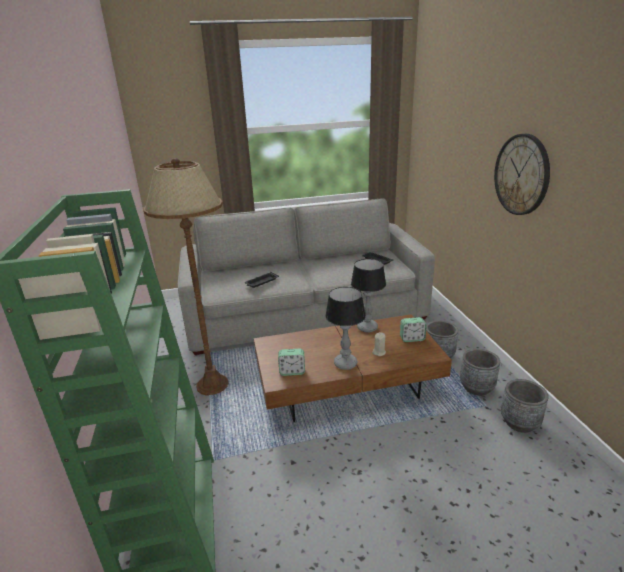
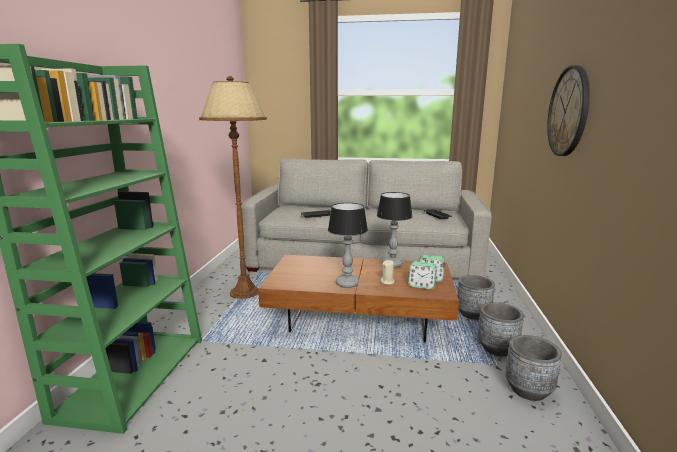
camera: 20 degrees right, 10 degrees down
(292, 371) = (294, 280): alarm clock -> alarm clock (421, 286)

